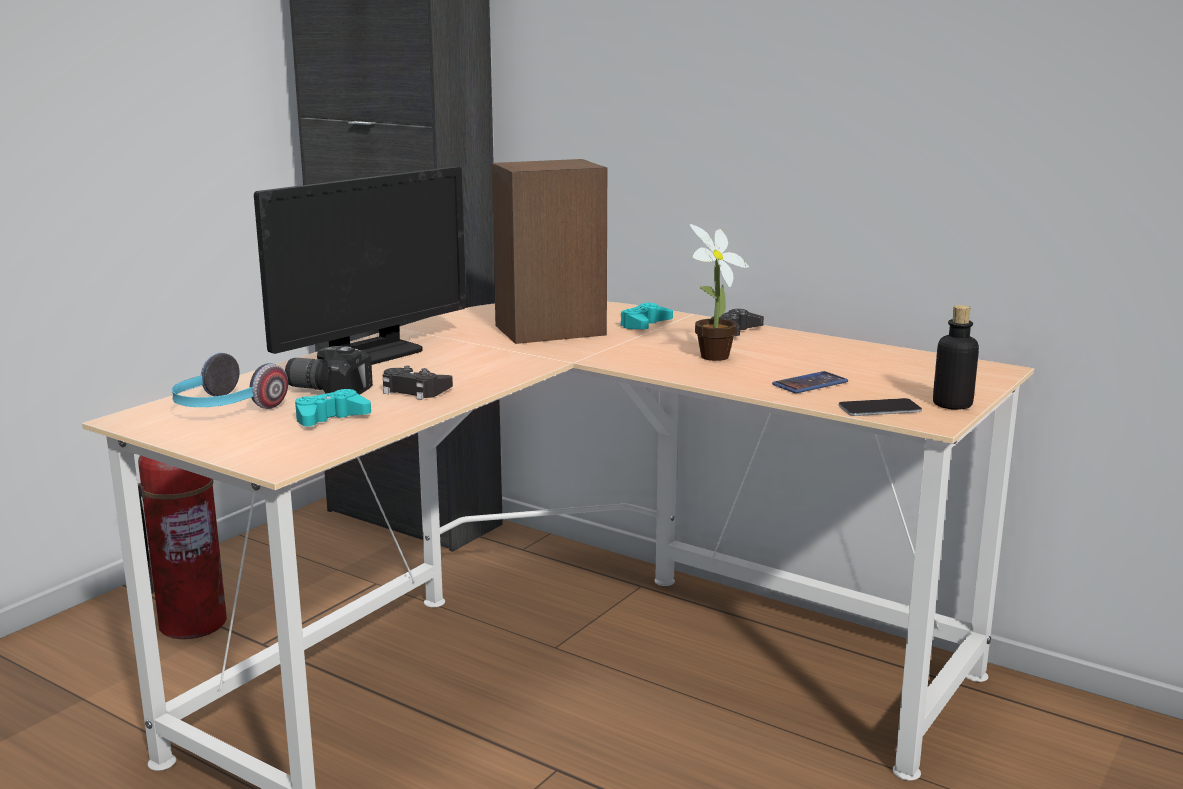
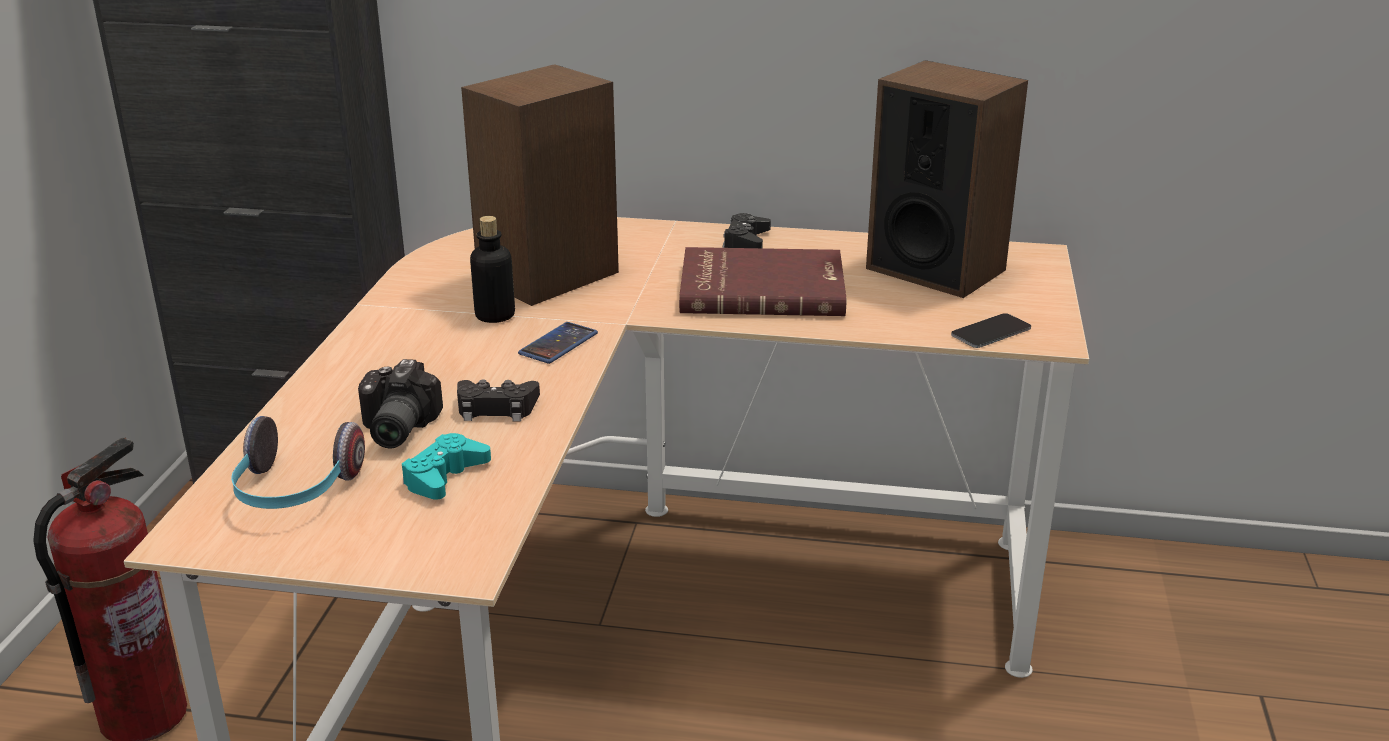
camera: 25 degrees left, 10 degrees up
(330, 390) = (393, 429): camera -> camera turned 75 degrees counterclockwise
(370, 354) = (376, 357): monitor -> none
(644, 324) = (642, 248): turquoise game controller -> none
(710, 357) = (762, 288): potted plant -> red book
(810, 384) = (895, 309): phone -> phone (558, 344)
(882, 366) = (935, 269): none -> speaker
(952, 404) = (1047, 312): bottle -> bottle (495, 315)

